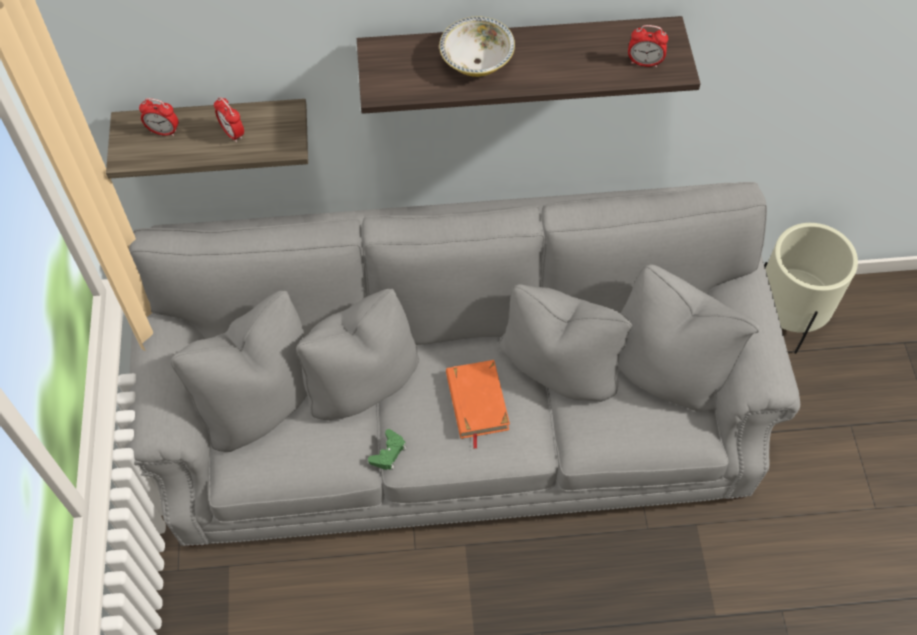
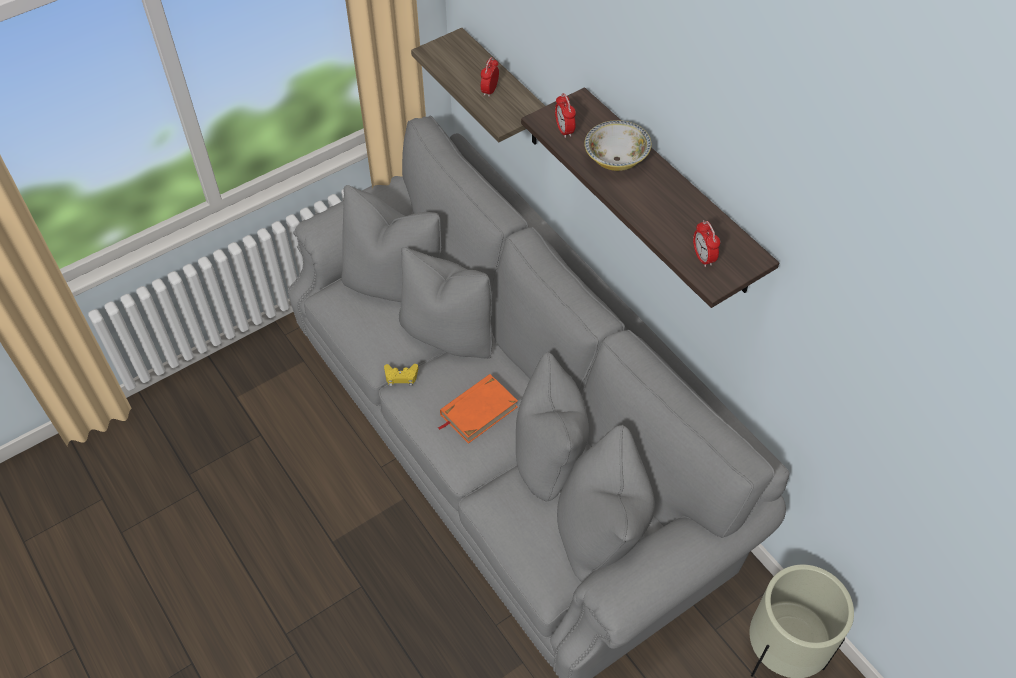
camera: 60 degrees right, 5 degrees down
(163, 131) = (464, 58): alarm clock -> alarm clock (564, 130)
(388, 453) = (401, 376): green game controller -> yellow game controller

